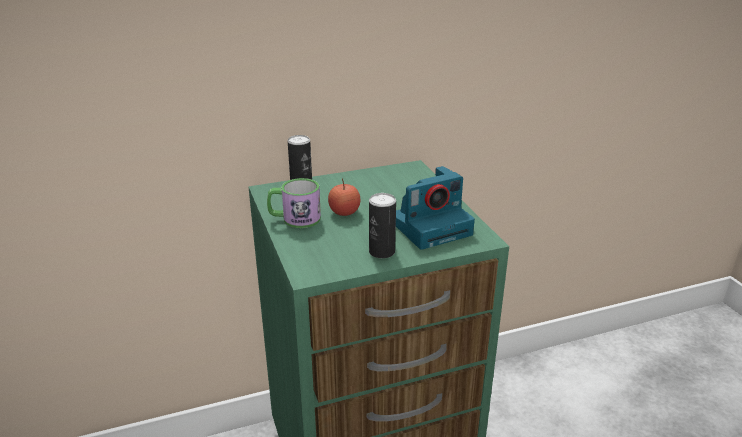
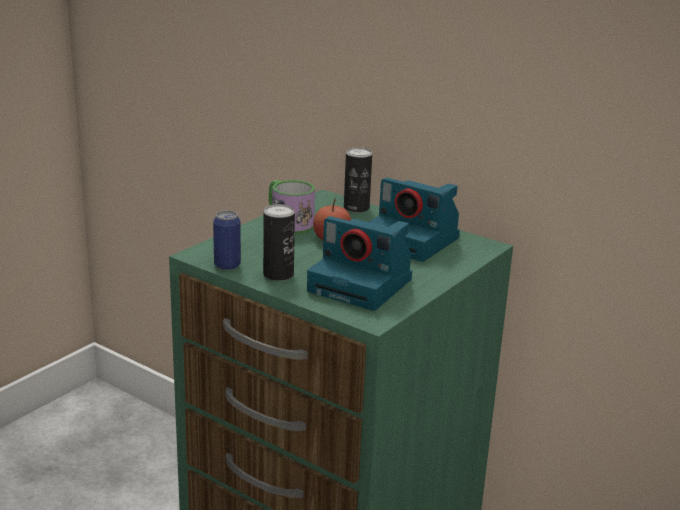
camera: 55 degrees right, 5 degrees down
(343, 268) = (227, 265): none -> can
(380, 186) = (414, 241): none -> camera

